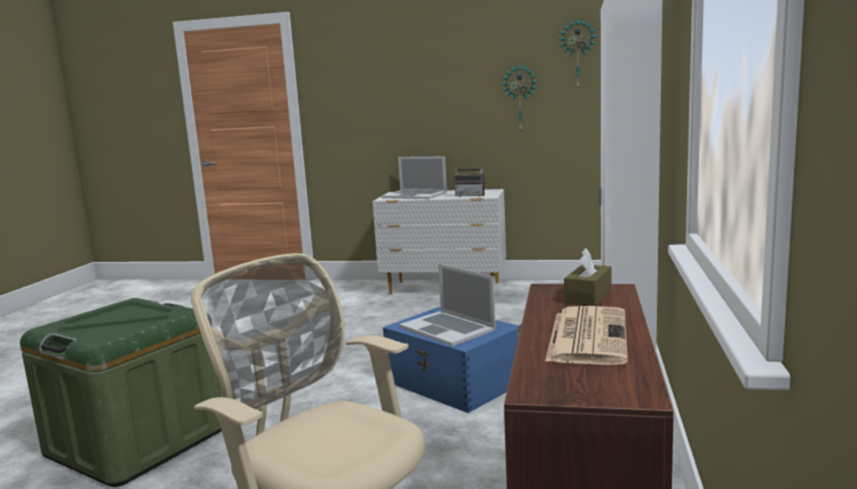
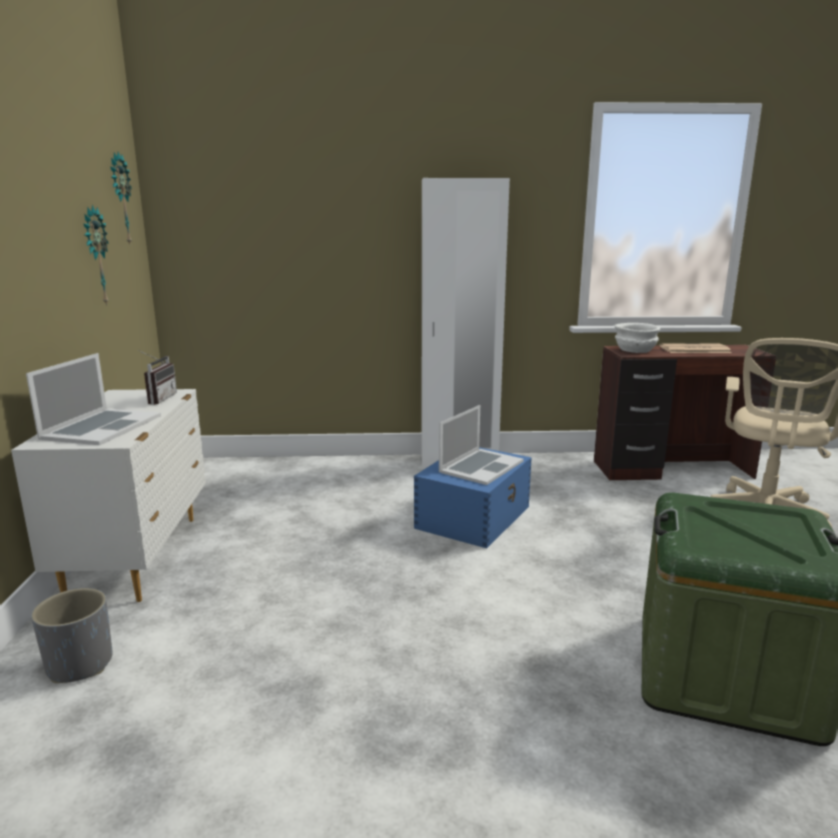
camera: 105 degrees left, 5 degrees up
(341, 291) = (80, 664): none -> grey planter
(588, 296) = (635, 350): brown tissue box -> white bowl

